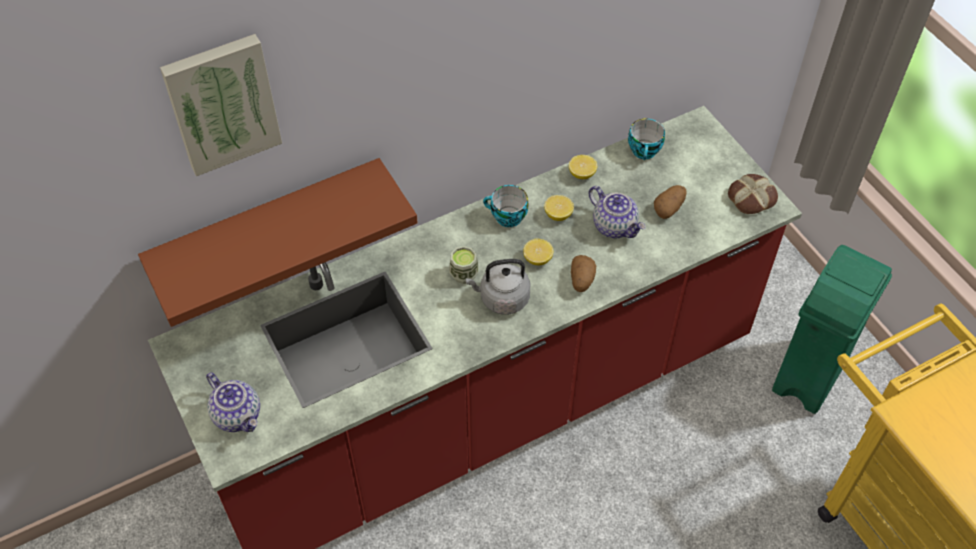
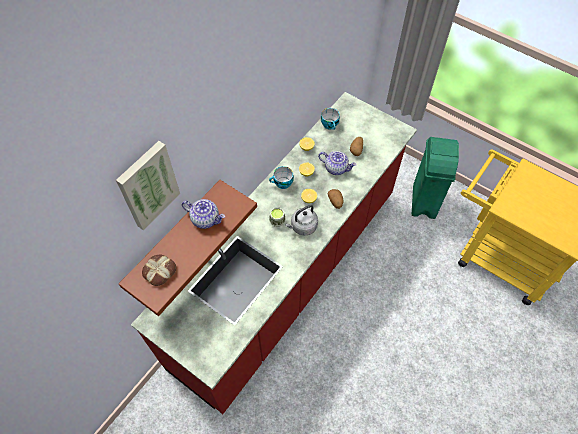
camera: 25 degrees left, 5 degrees up
(238, 415) = (203, 344): teapot -> teapot (206, 219)
(751, 197) = (390, 130): bread -> bread (159, 271)

